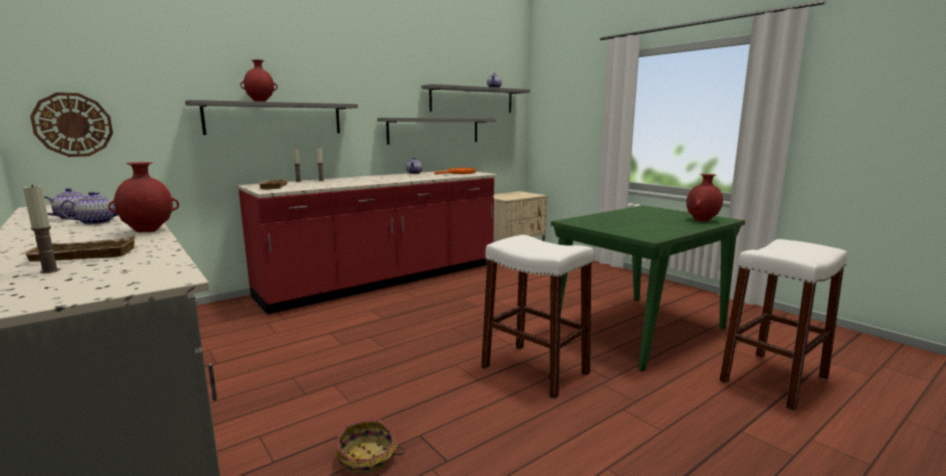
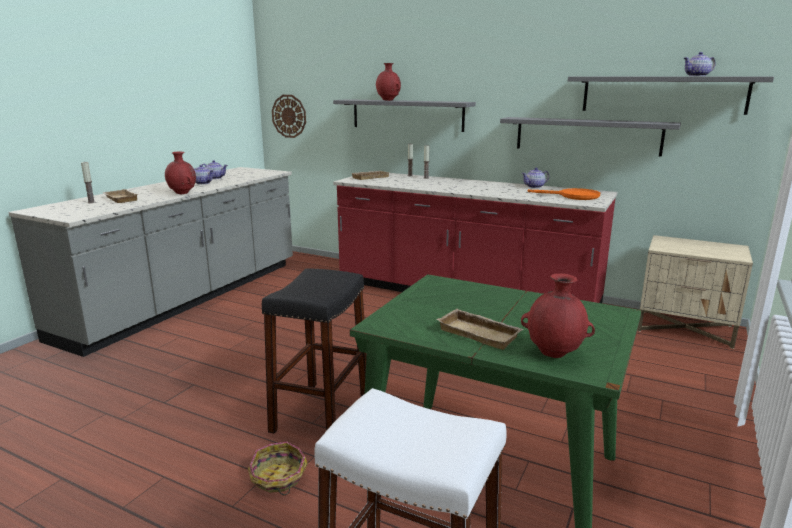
camera: 65 degrees right, 5 degrees up
(367, 457) = (163, 374): basket -> basket (278, 478)
(534, 370) = (321, 412): white stool -> black stool
(671, 225) = (480, 333): none -> beige tray

